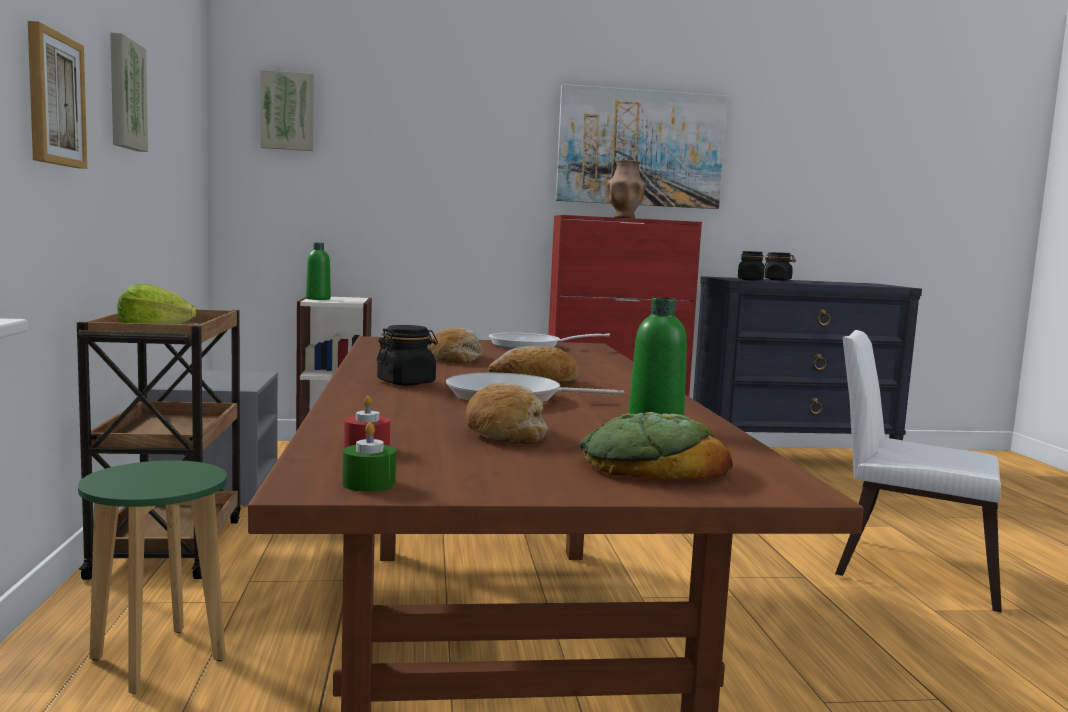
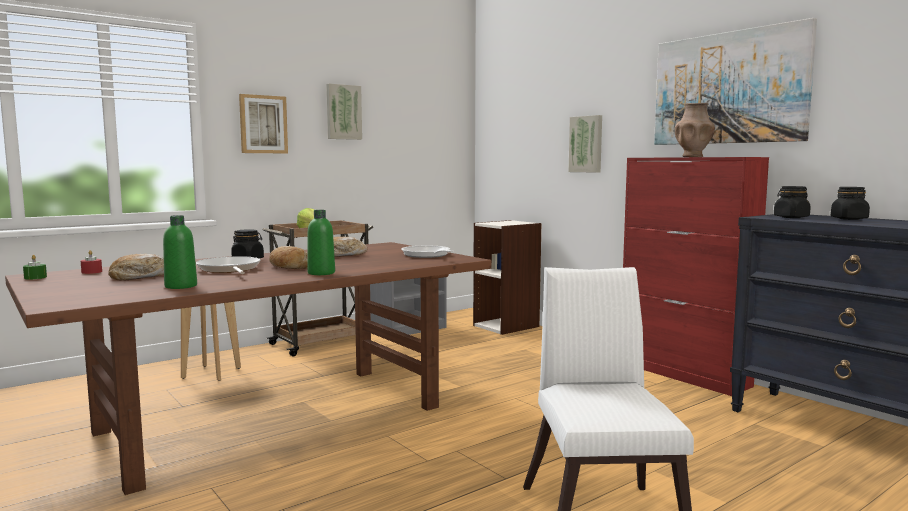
camera: 60 degrees right, 0 degrees up
(287, 111) = (506, 99): picture -> picture (586, 144)
(318, 299) = (496, 222): green bottle -> green bottle (321, 273)
(650, 465) = (89, 292): bread -> none

